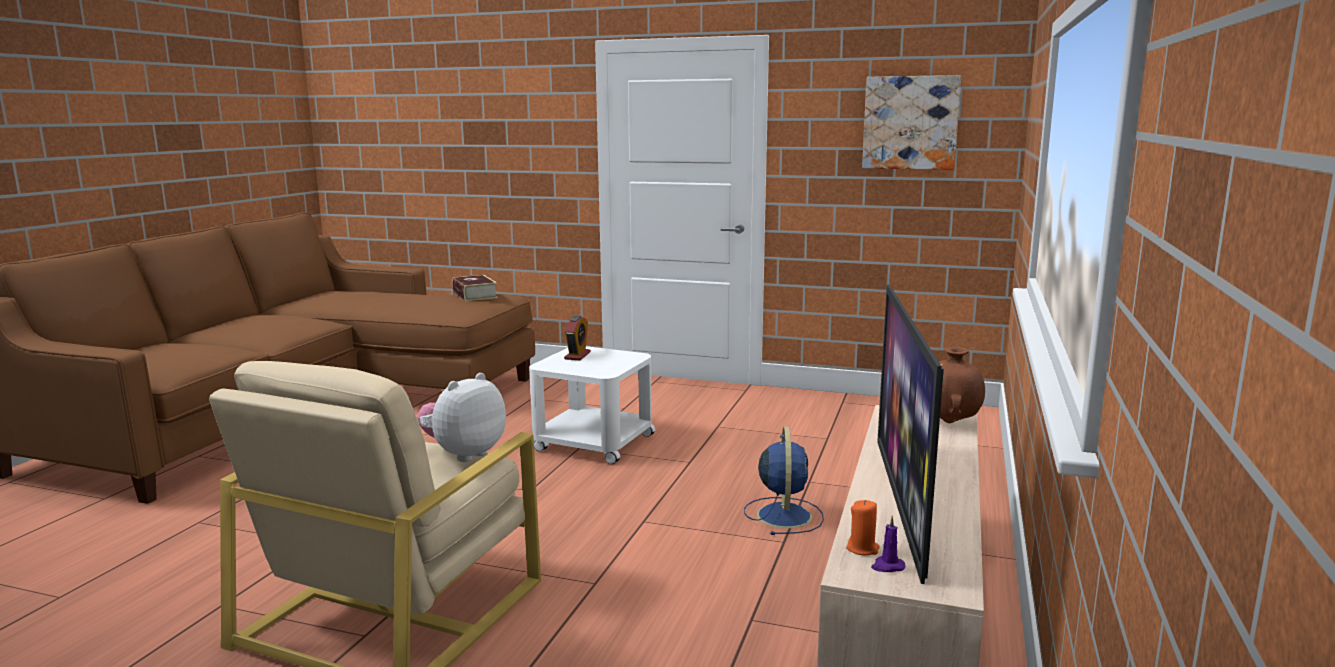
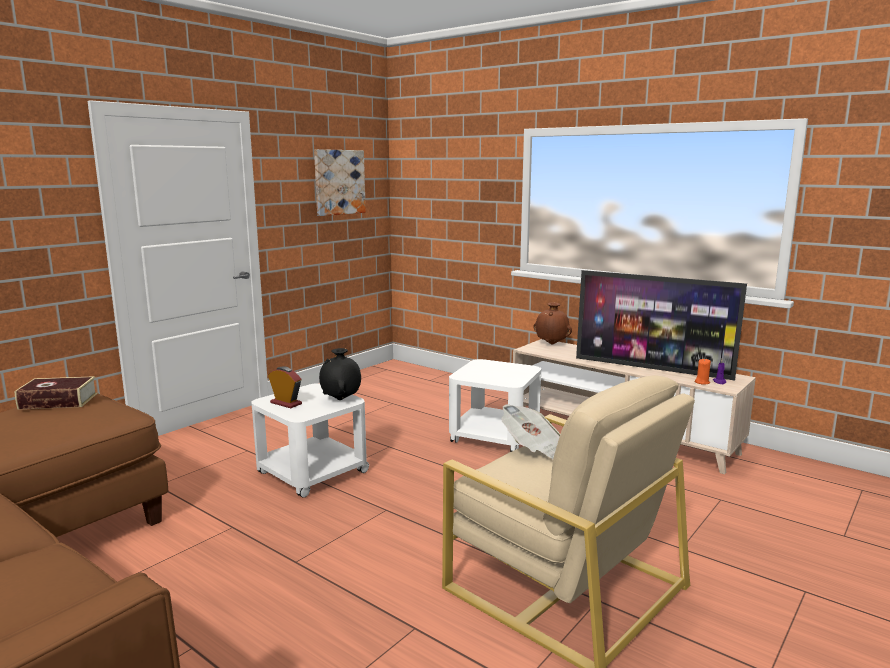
camera: 70 degrees left, 0 degrees up
(464, 454) = (534, 449): plush toy -> newspaper
(605, 370) = (341, 399): none -> black vase
(784, 515) = (494, 436): blue fan -> white side table

